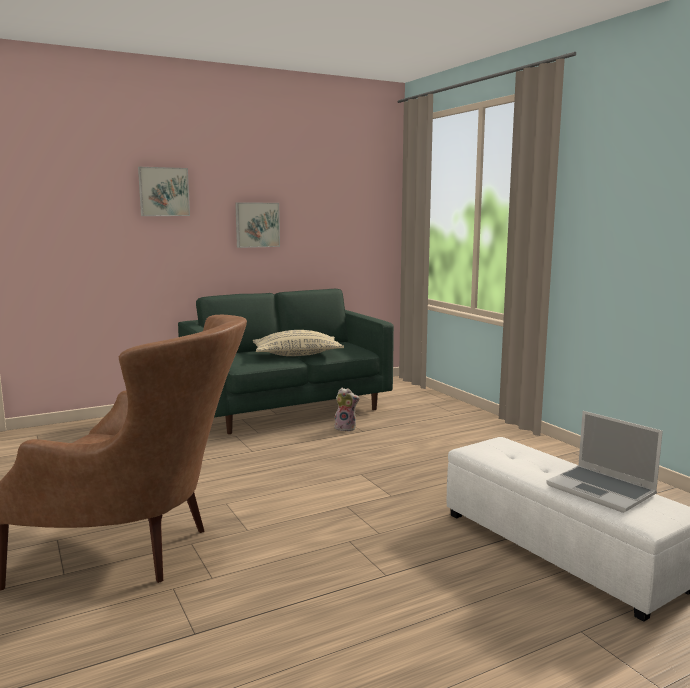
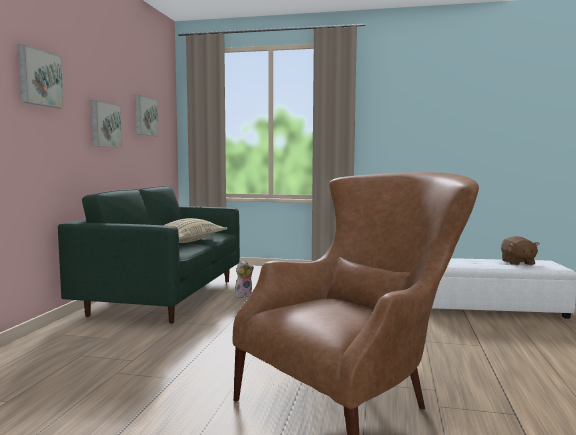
camera: 50 degrees left, 5 degrees down
(331, 208) = (145, 116): none -> picture
(602, 490) = (517, 263): laptop -> brown plush toy

